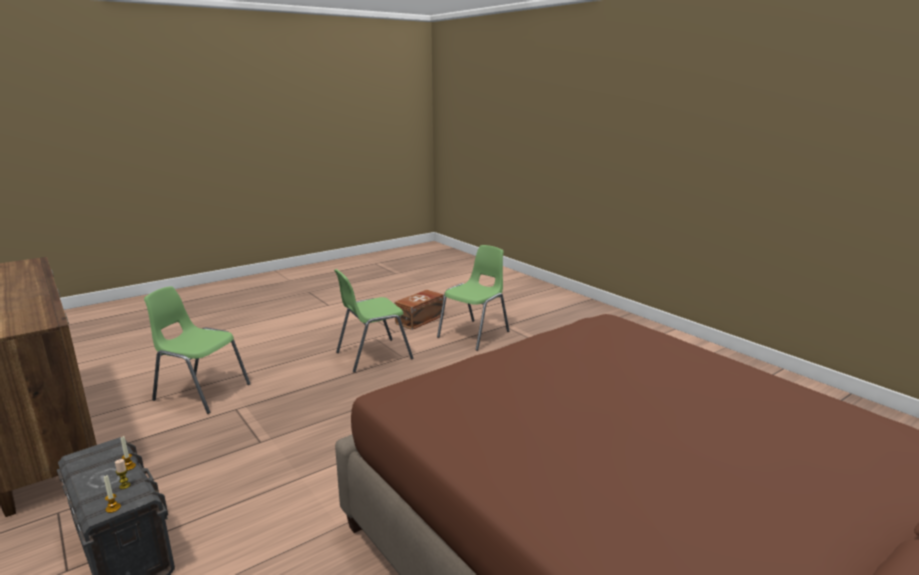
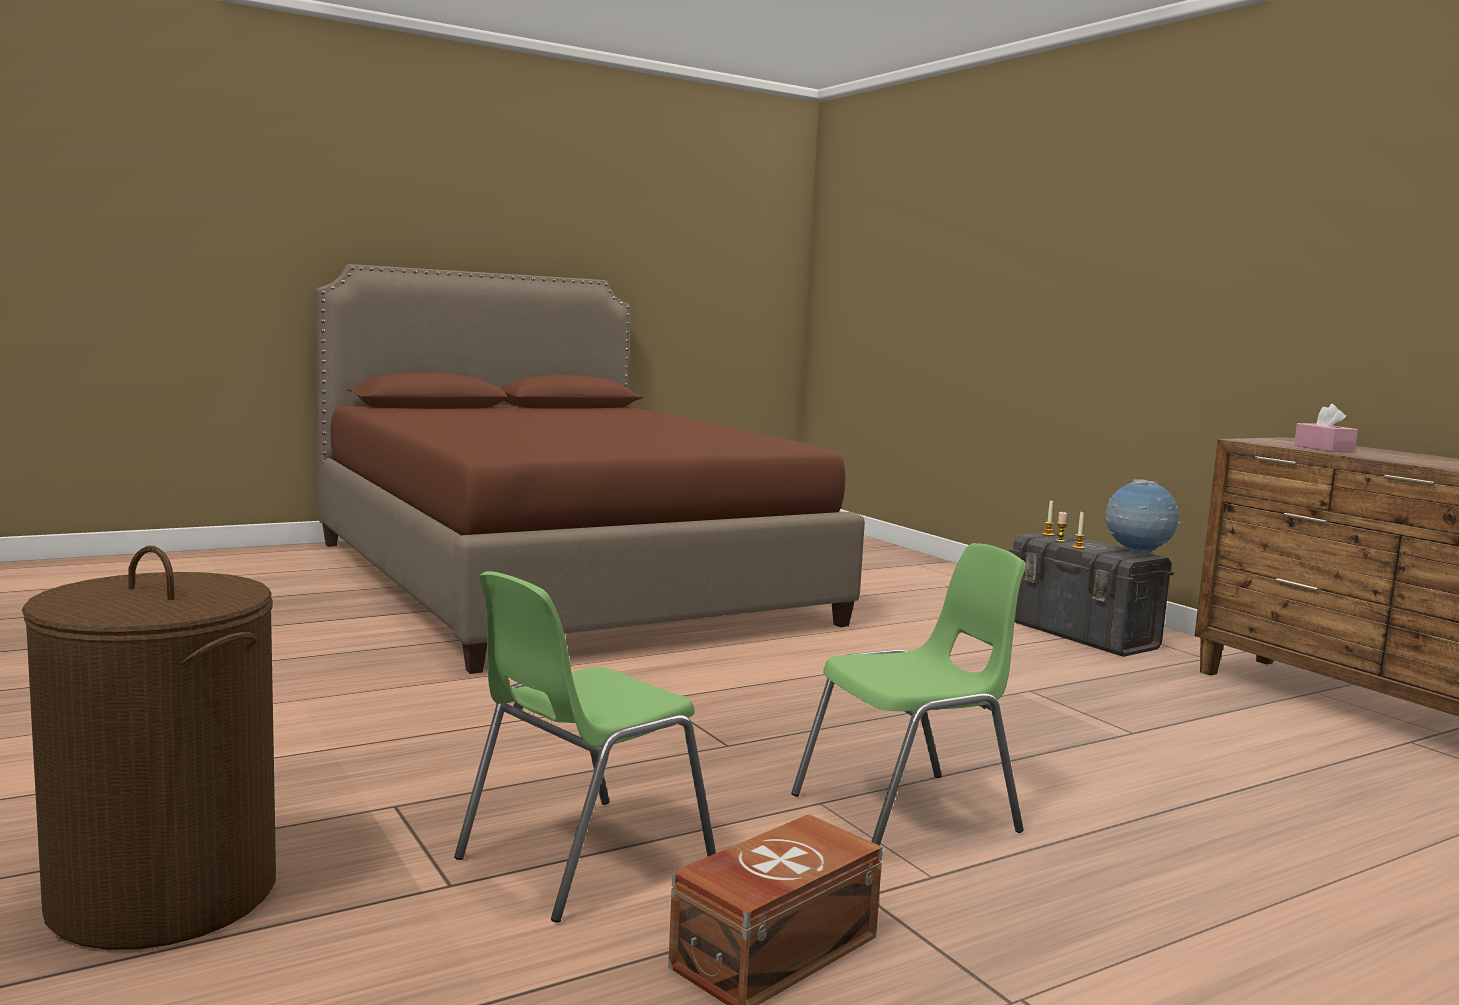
camera: 175 degrees left, 10 degrees down
(31, 309) = (1323, 448): none -> pink tissue box
(82, 460) = (1137, 553): none -> globe
(201, 392) = (1255, 766): green chair -> none
(569, 319) = (162, 895): none -> brown laundry basket

